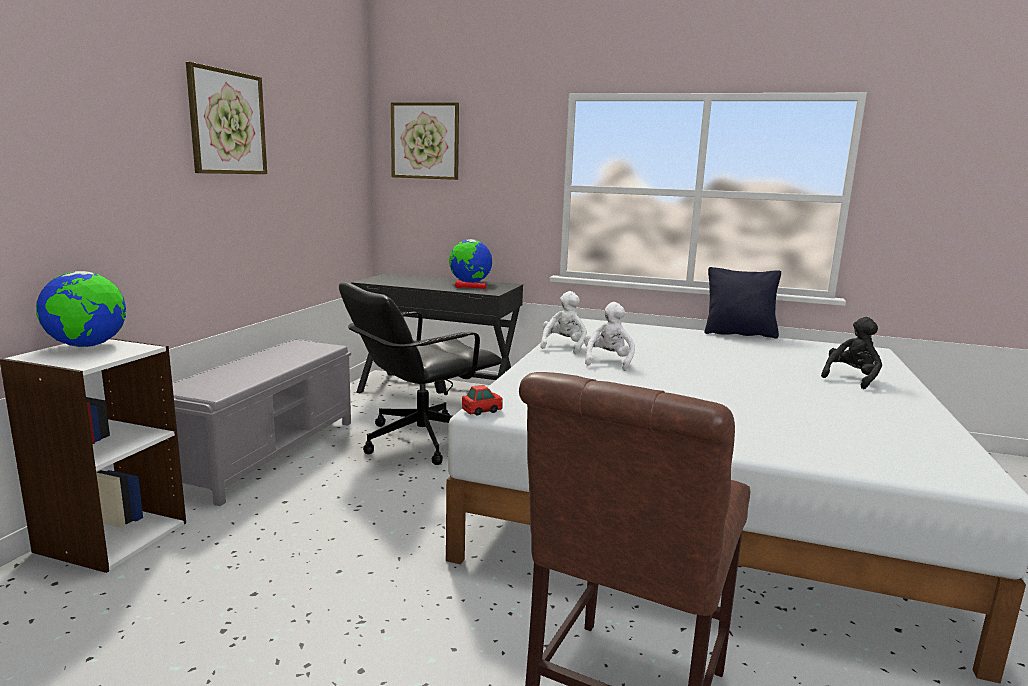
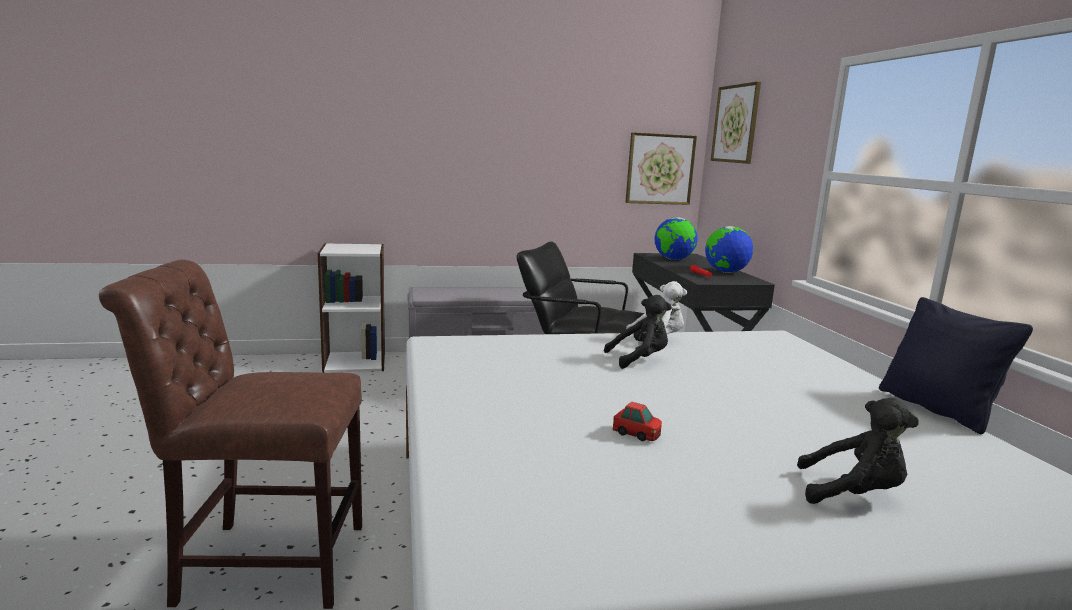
camera: 60 degrees right, 0 degrees up
(87, 346) = (362, 246): globe -> globe (673, 259)
(227, 122) = (514, 113): picture -> picture (660, 169)
(482, 411) = (430, 340): toy car -> toy car (637, 434)
(607, 362) = (640, 359): white plush toy -> black plush toy

